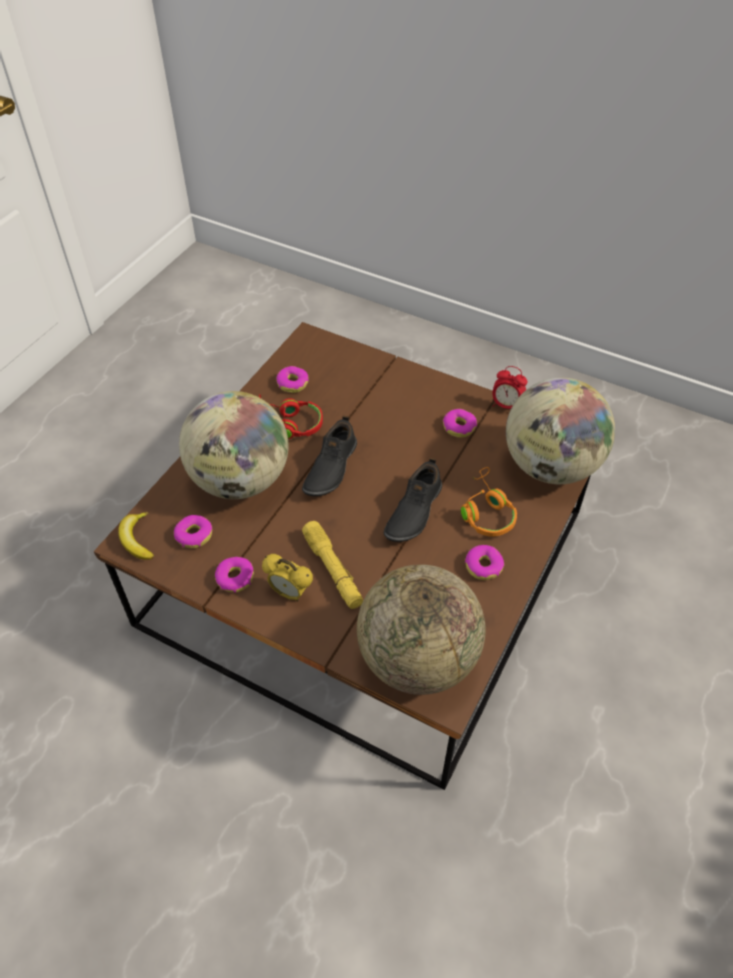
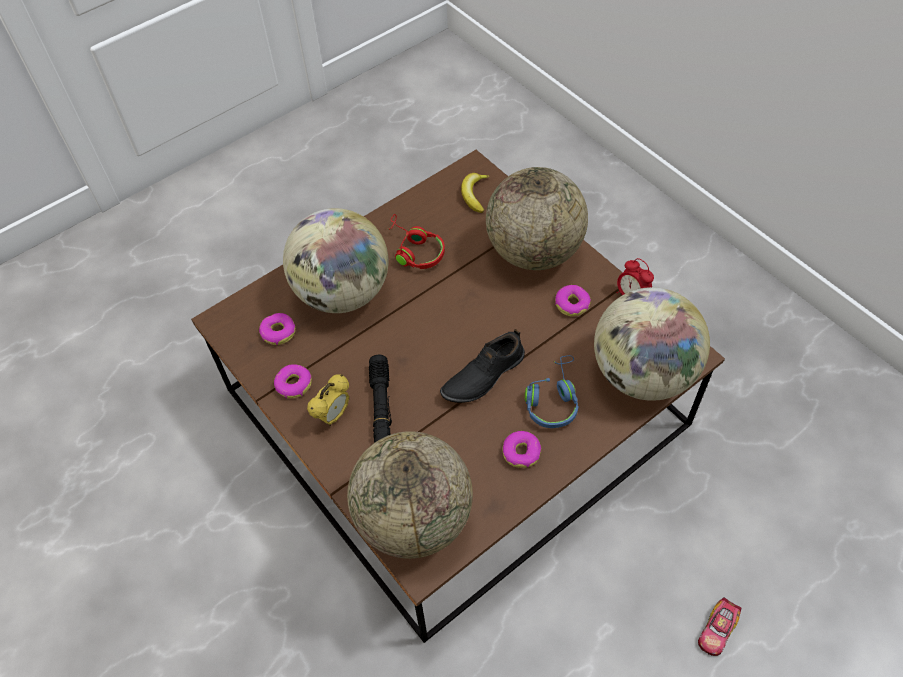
camera: 25 degrees right, 5 degrees up
(137, 539) = (230, 320): banana -> banana (474, 195)
(290, 593) = (333, 415): alarm clock -> alarm clock turned 105 degrees counterclockwise
(292, 383) = (435, 211): donut -> none
(330, 468) = (428, 306): black shoe -> none
(333, 570) = (381, 407): yellow flashlight -> black flashlight
(402, 393) = (534, 252): none -> globe
(486, 511) = (552, 399): orange headphones -> blue headphones
(687, 675) = (717, 630): none -> toy car

